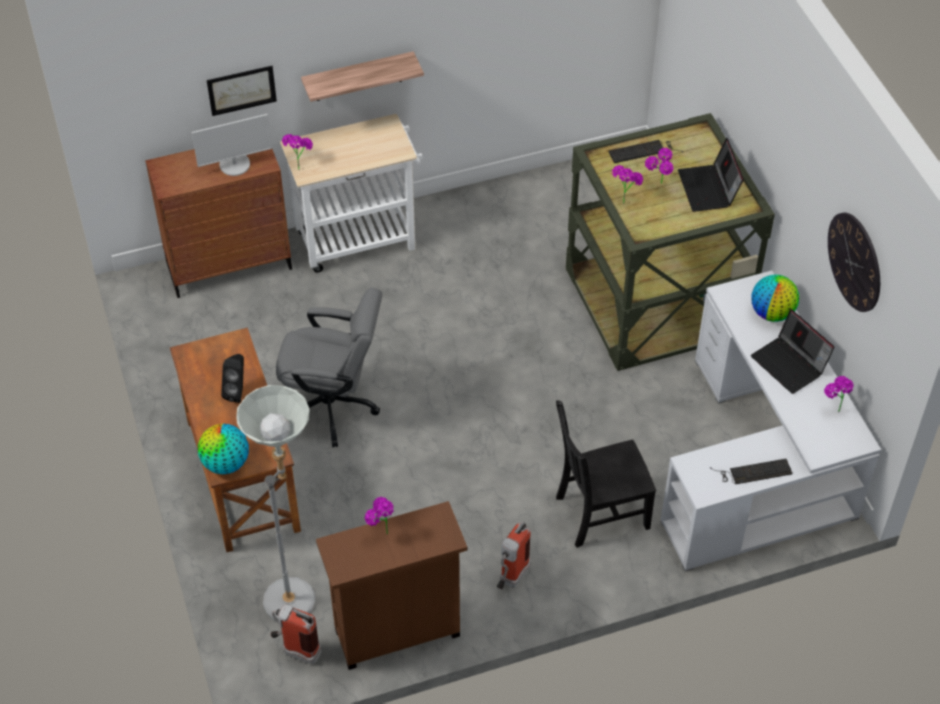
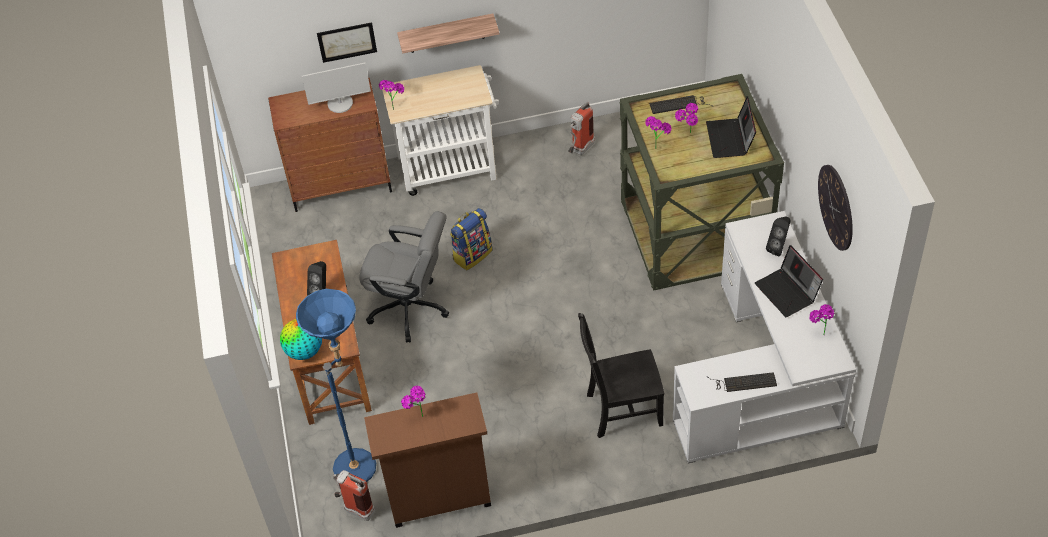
camera: 10 degrees right, 0 degrees up
(296, 592) = (361, 461): grey floor lamp -> blue floor lamp
(398, 339) = (472, 254): none -> backpack
(511, 579) = (540, 461): fire extinguisher -> fire extinguisher (580, 150)
(772, 313) = (778, 247): globe -> black speaker

